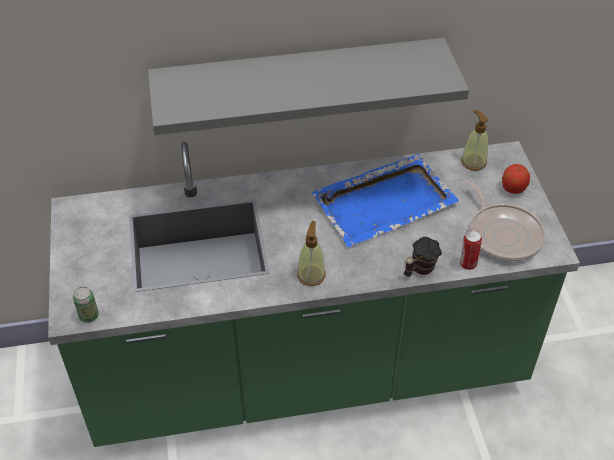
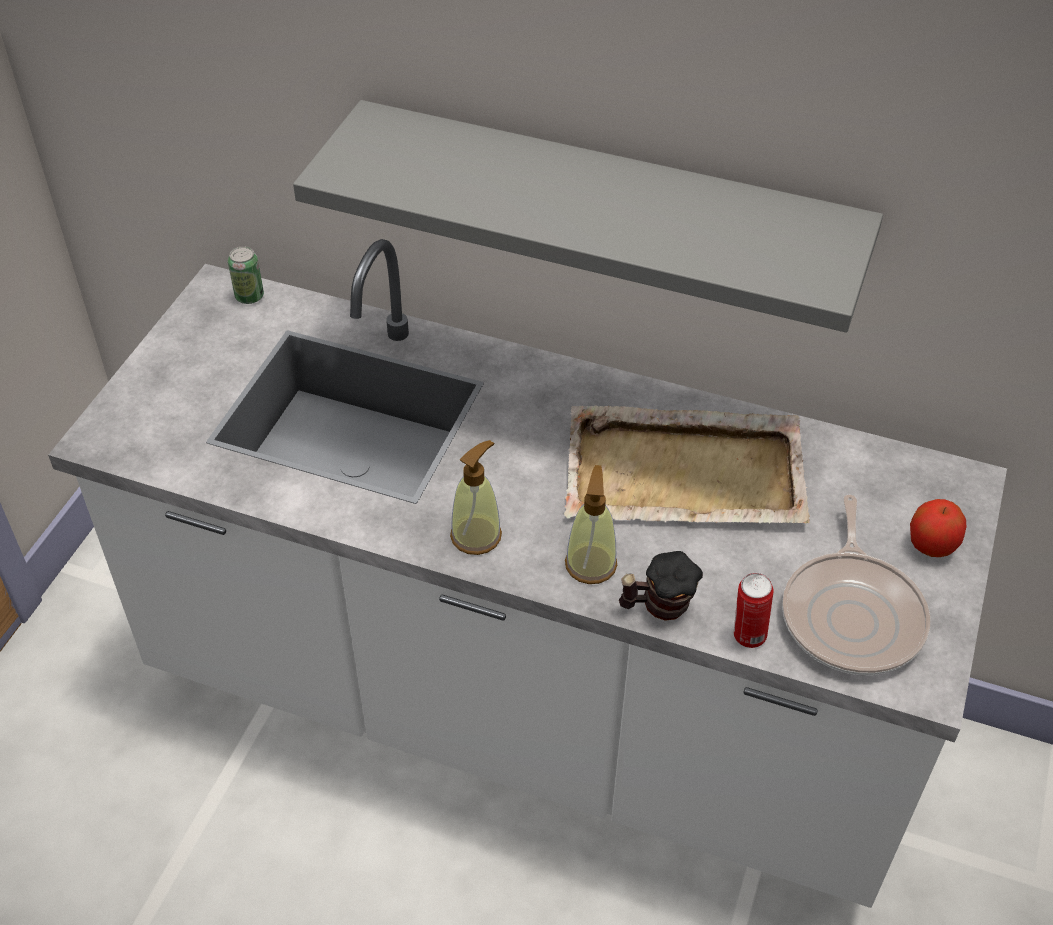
camera: 30 degrees right, 0 degrees up
(89, 316) = (121, 449): can -> can (249, 296)
(307, 371) = (524, 708): green counter -> white counter
(385, 202) = (687, 473): blue tray -> beige tray
(473, 162) = (892, 470): soap dispenser -> soap dispenser (591, 564)

